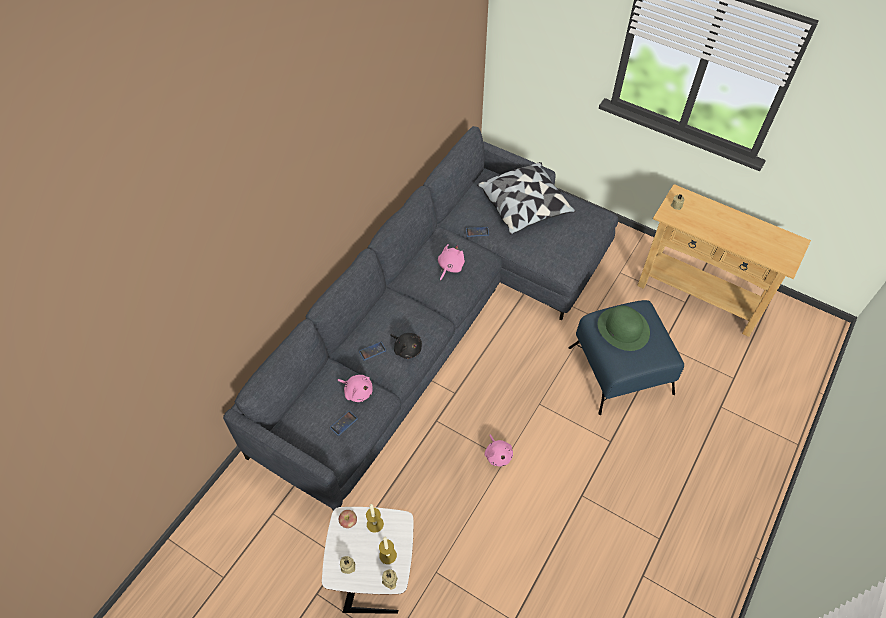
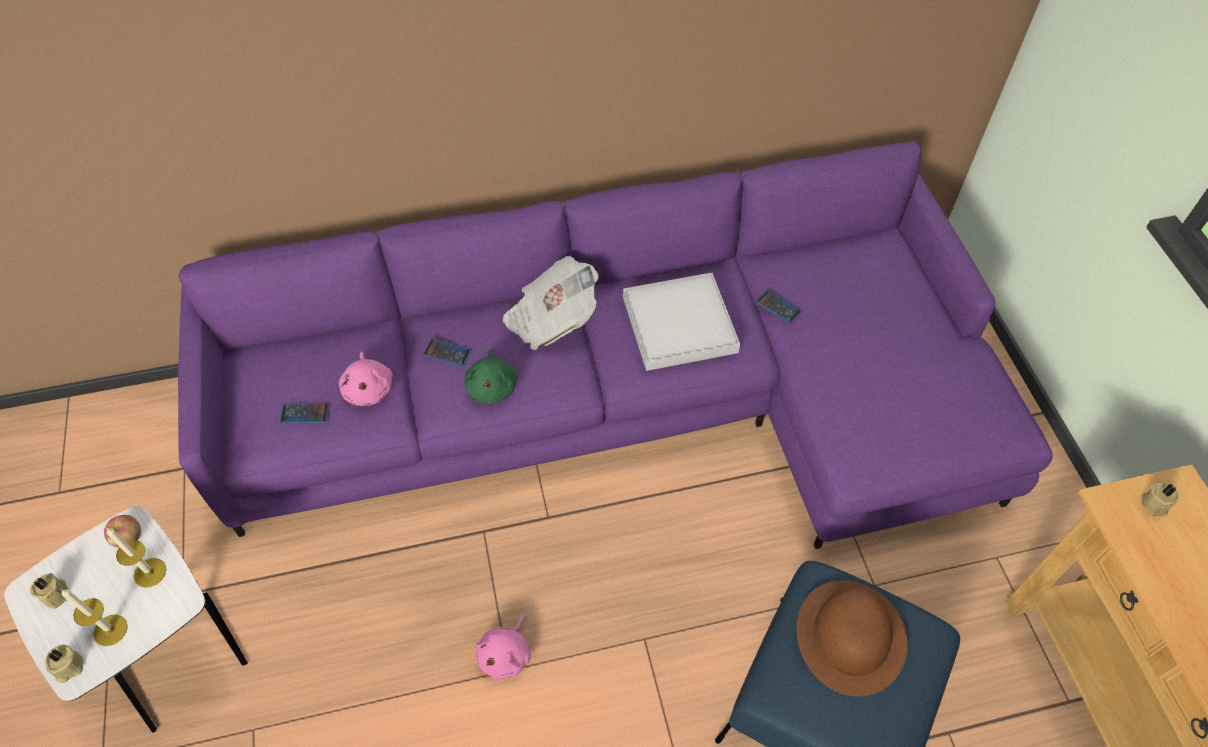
camera: 45 degrees right, 0 degrees up
(397, 304) = (551, 318): none -> newspaper
(407, 349) = (492, 387): black plush toy -> green plush toy
(436, 321) = (634, 402): grey sofa -> purple sofa
(450, 267) = (679, 324): pink plush toy -> white tray
(525, 207) = (895, 325): pillow -> none
(623, 329) = (850, 637): green hat -> brown hat

